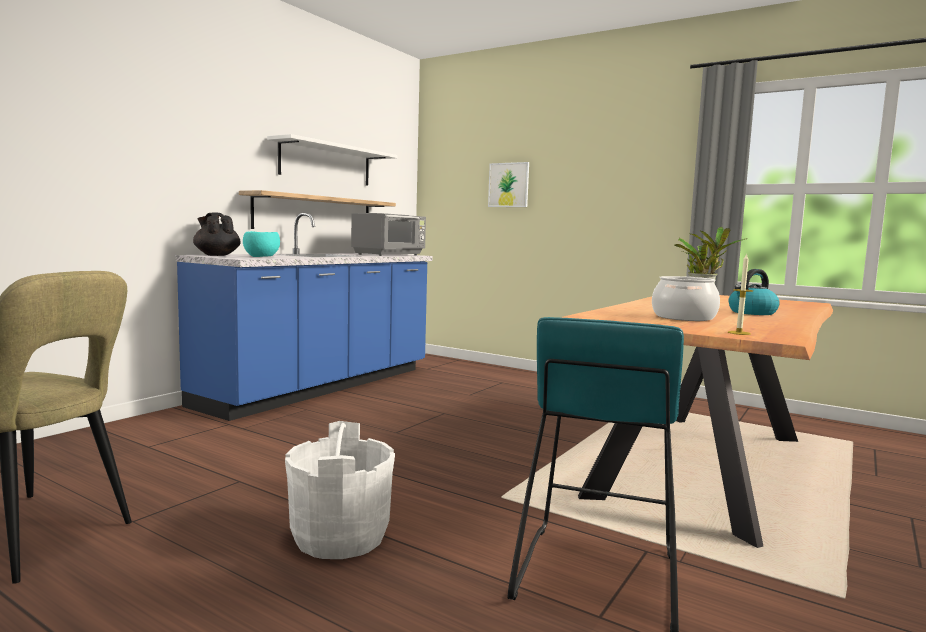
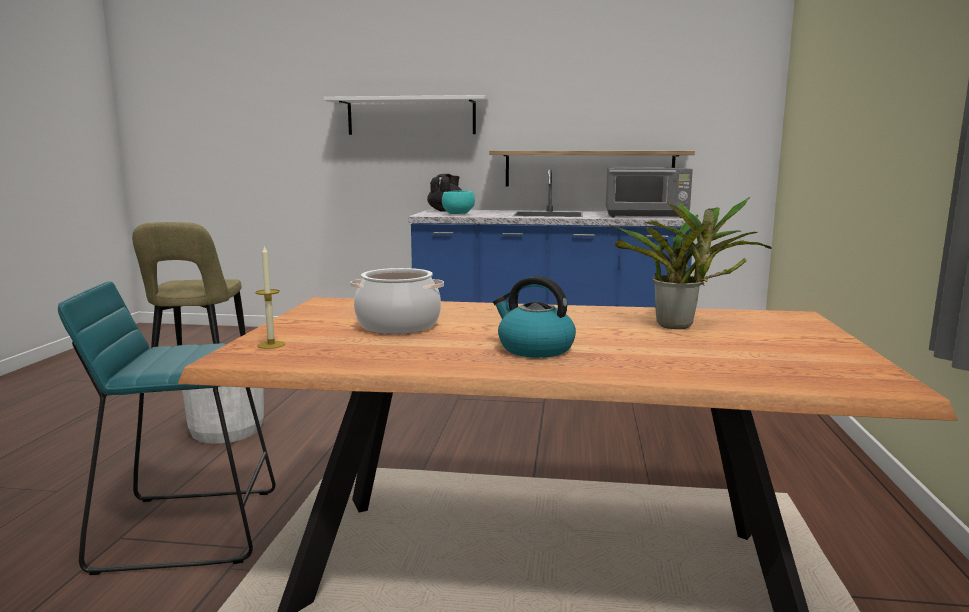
camera: 65 degrees right, 5 degrees up
(326, 163) = (607, 112): white shelf -> white shelf (411, 116)
(508, 185) = (832, 115): picture -> none

